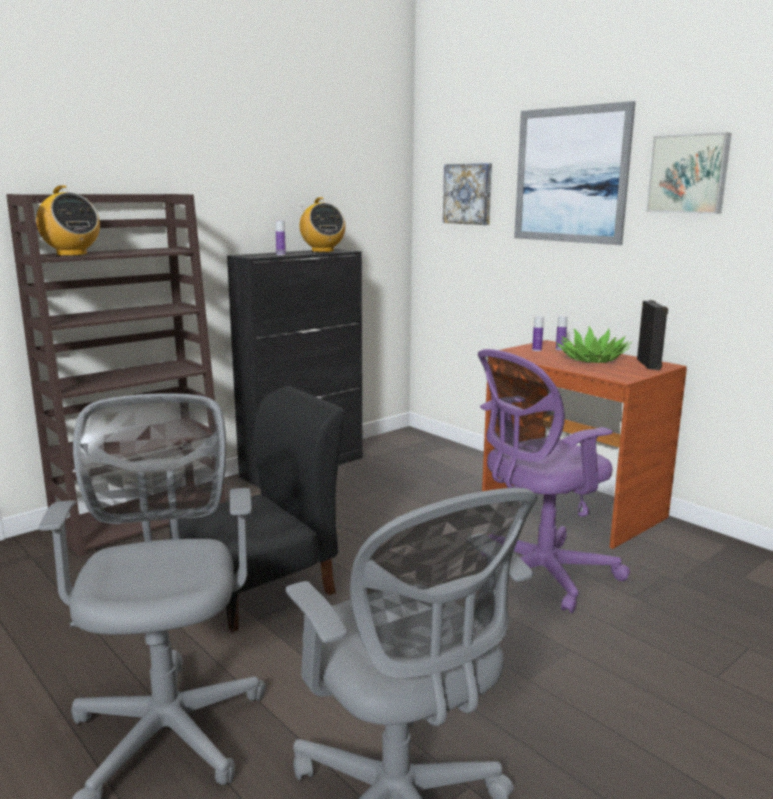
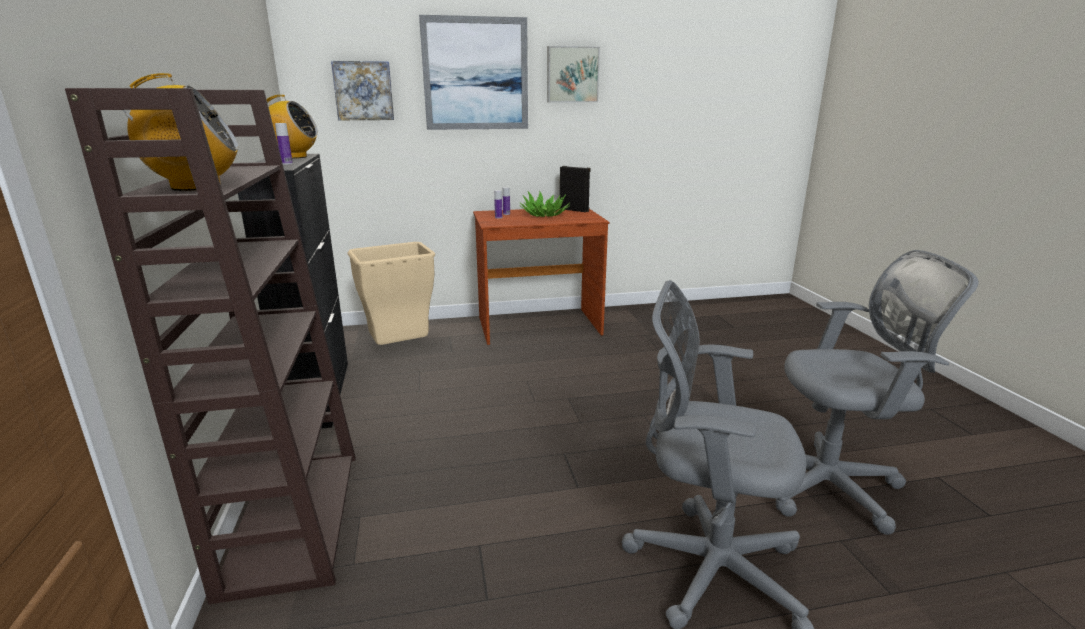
camera: 60 degrees left, 5 degrees up
(261, 589) = (533, 473): black chair -> none
(415, 466) = (401, 349): none -> beige trash can
(538, 576) = (614, 365): purple office chair -> none

